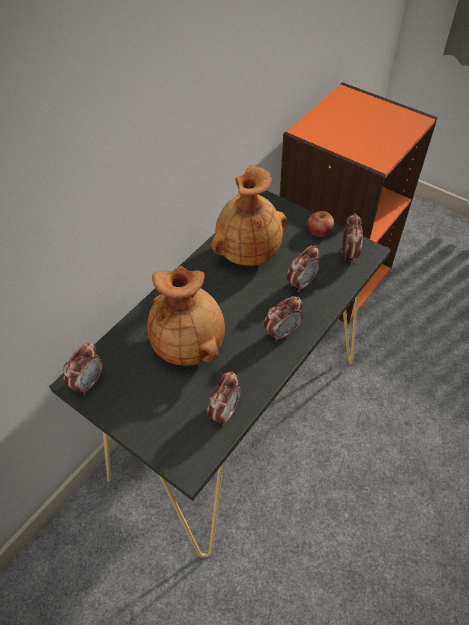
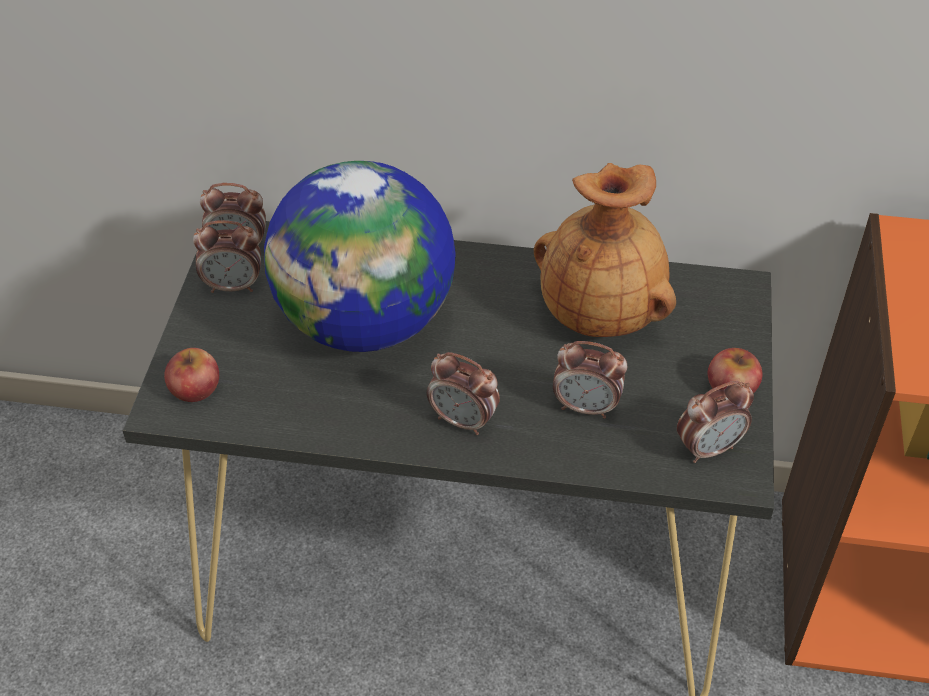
camera: 60 degrees right, 5 degrees down
(183, 445) = (195, 387): none -> apple
(190, 345) = (366, 322): brown vase -> globe
(224, 411) = (274, 410): alarm clock -> alarm clock (233, 286)

